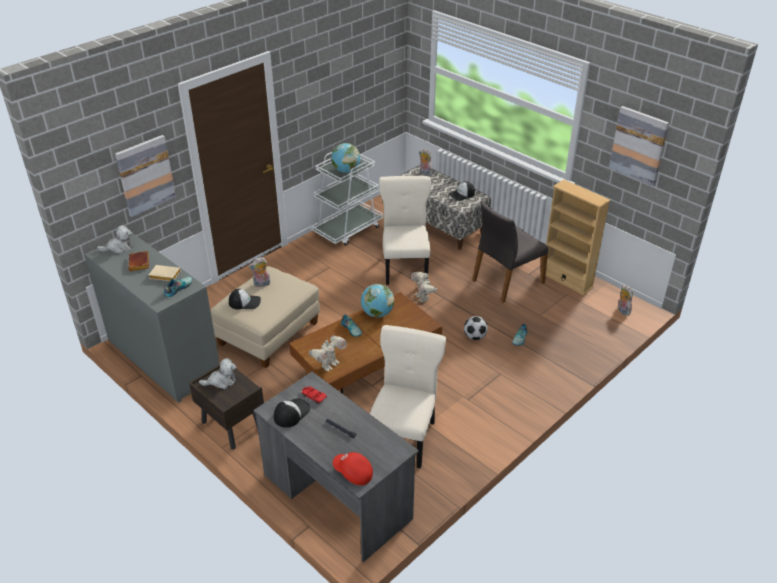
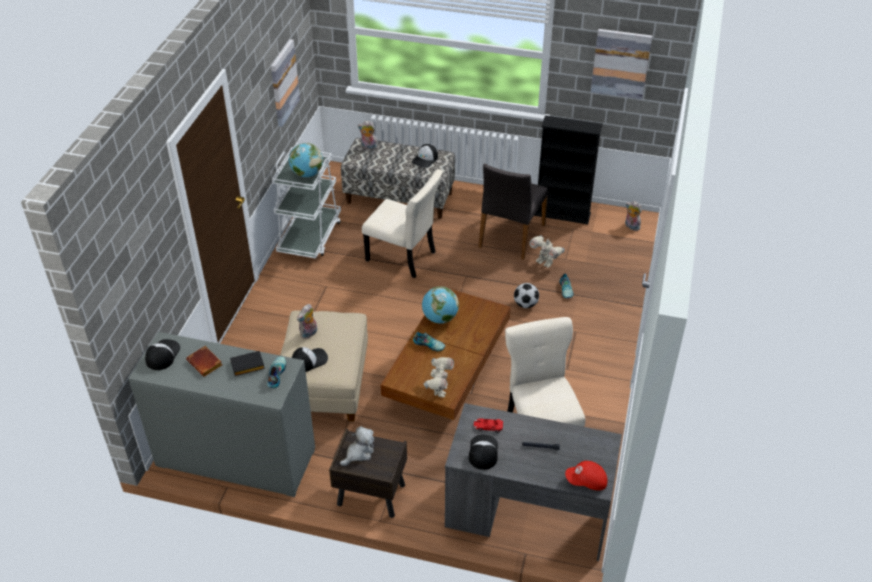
camera: 30 degrees left, 5 degrees up
(119, 247) = (162, 355): plush toy -> cap
(145, 175) = (157, 260): picture -> picture (284, 83)
(164, 276) = (247, 366): beige book -> black book
(405, 267) = (403, 257): beige chair -> beige chair turned 150 degrees clockwise
(422, 297) = (446, 283): toy robot -> toy robot (545, 262)
(566, 280) = (562, 214): beige bookcase -> black bookcase

